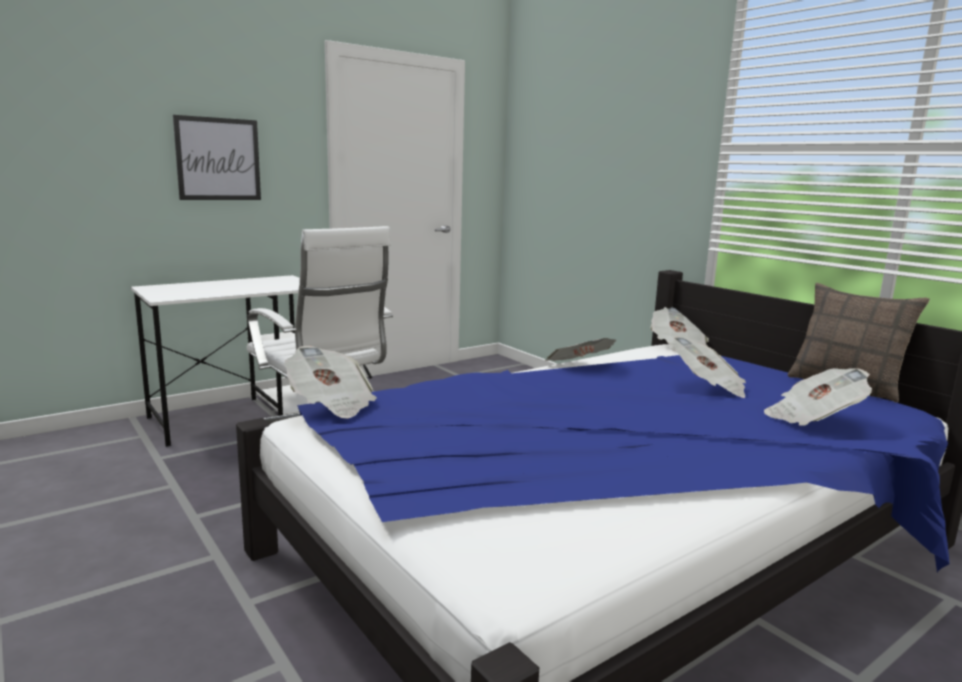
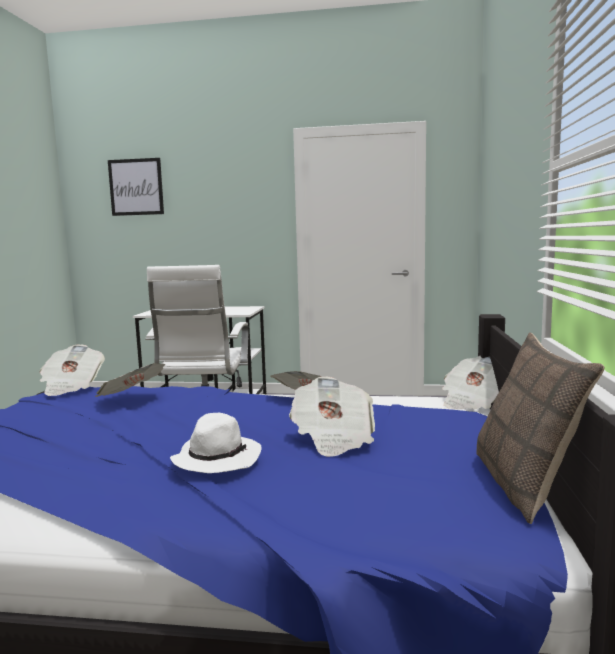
camera: 45 degrees right, 5 degrees down
(218, 159) = (215, 223): picture -> picture (136, 187)
(697, 419) = (217, 458): none -> white hat
(812, 418) = (331, 497): newspaper -> newspaper (131, 398)

